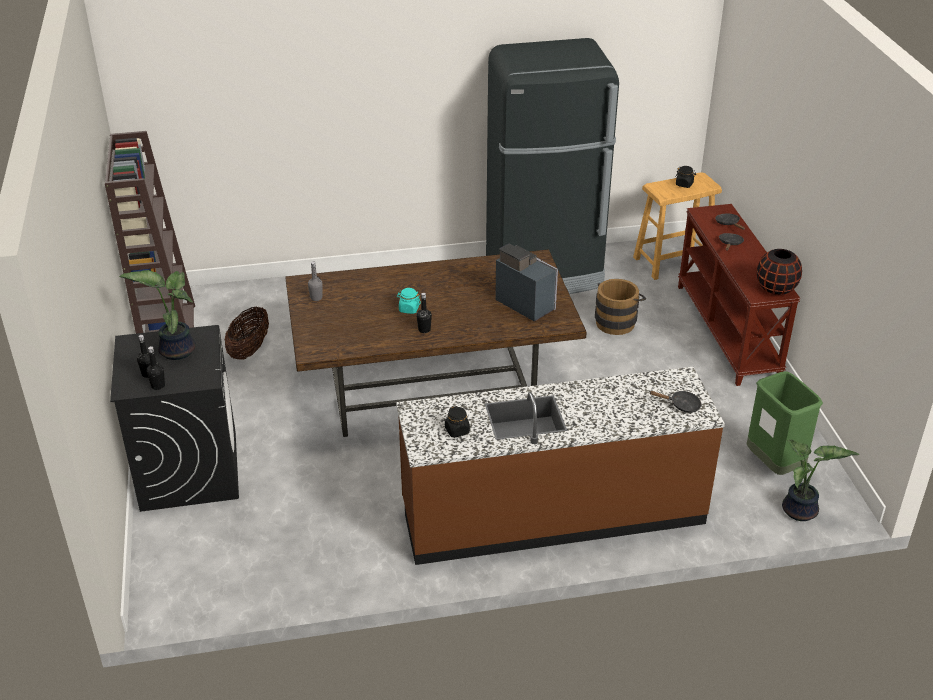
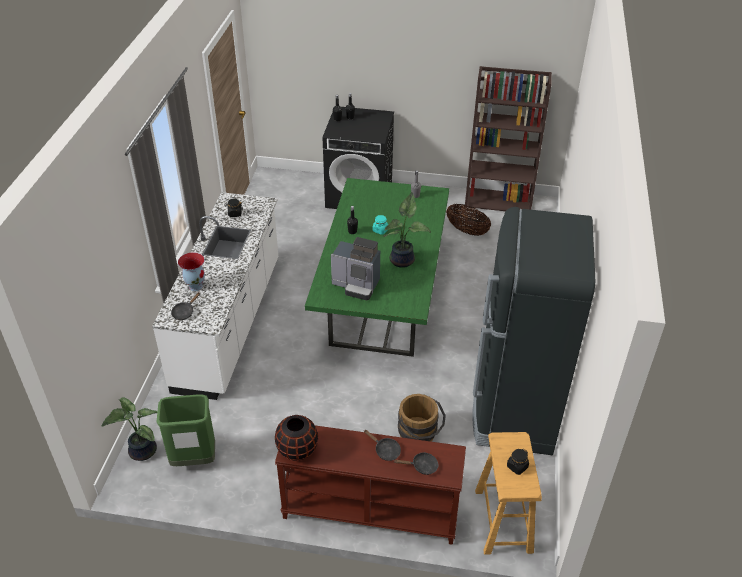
camera: 110 degrees right, 5 degrees up
(176, 349) = (367, 127): potted plant -> potted plant (403, 260)
(433, 389) = (381, 303): brown dining table -> green dining table
(525, 303) = (356, 285): coffee machine -> coffee machine turned 45 degrees clockwise
(552, 513) = (230, 323): brown counter -> white counter
(630, 413) = (196, 286): none -> vase

